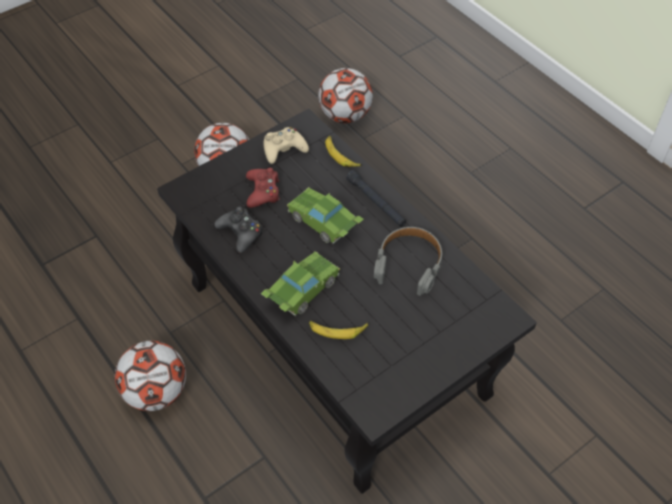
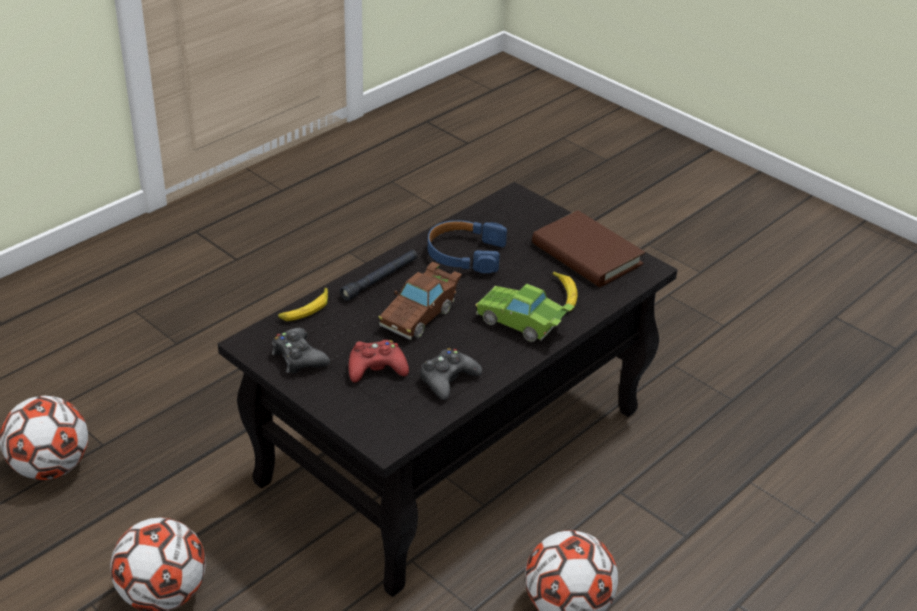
camera: 100 degrees left, 15 degrees down
(284, 149) = (298, 357): beige game controller -> black game controller
(325, 224) = (420, 314): green toy car -> brown toy car
(402, 362) = (586, 254): none -> brown book
(409, 264) = (465, 254): grey headphones -> blue headphones

